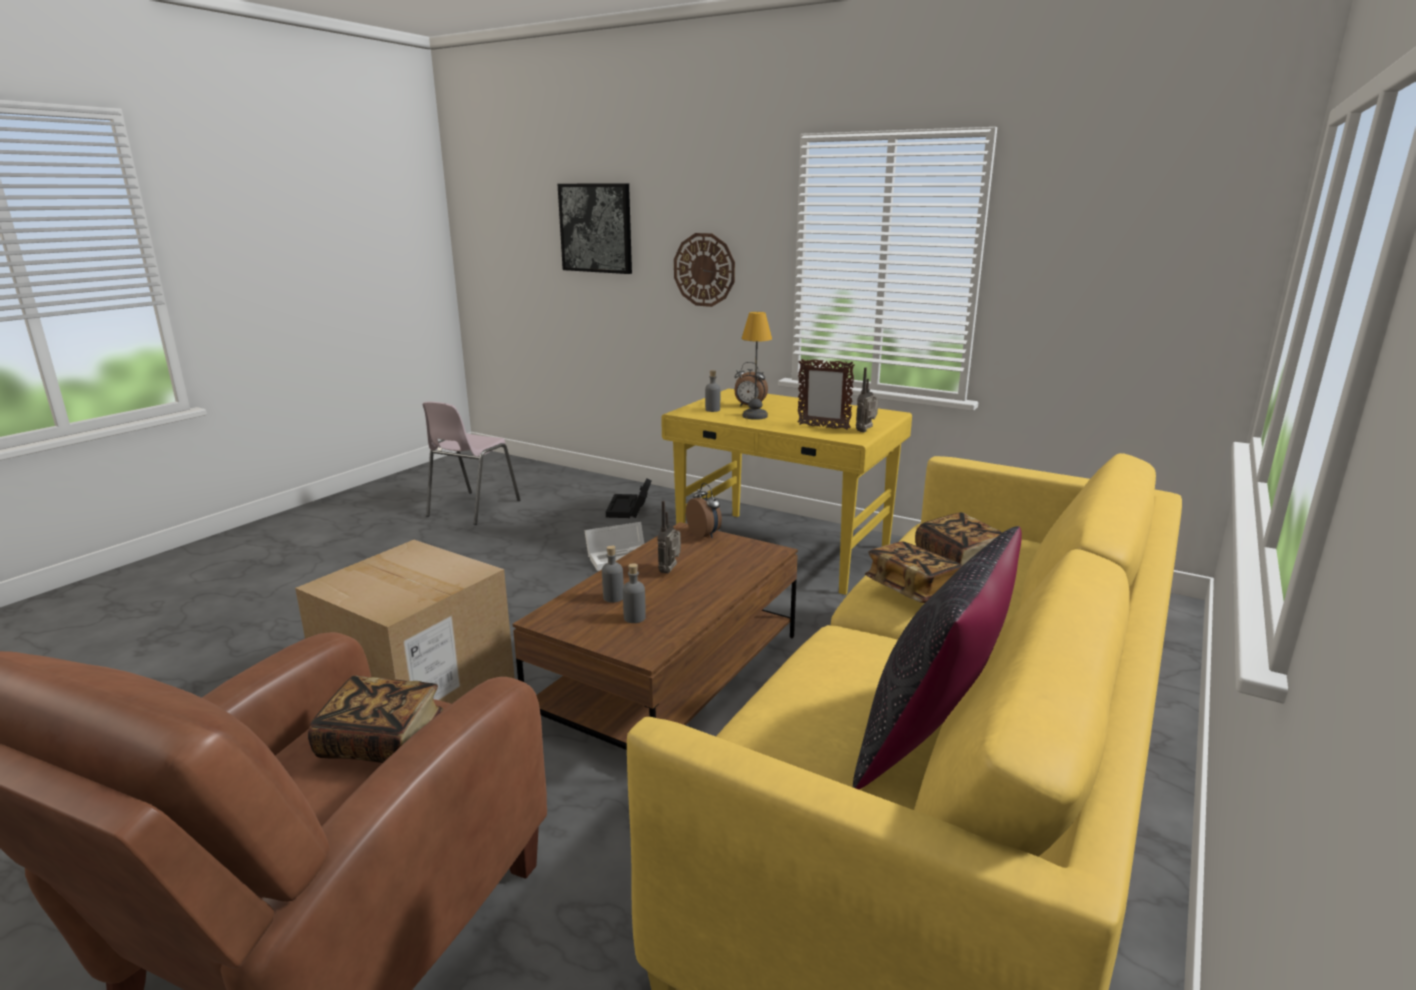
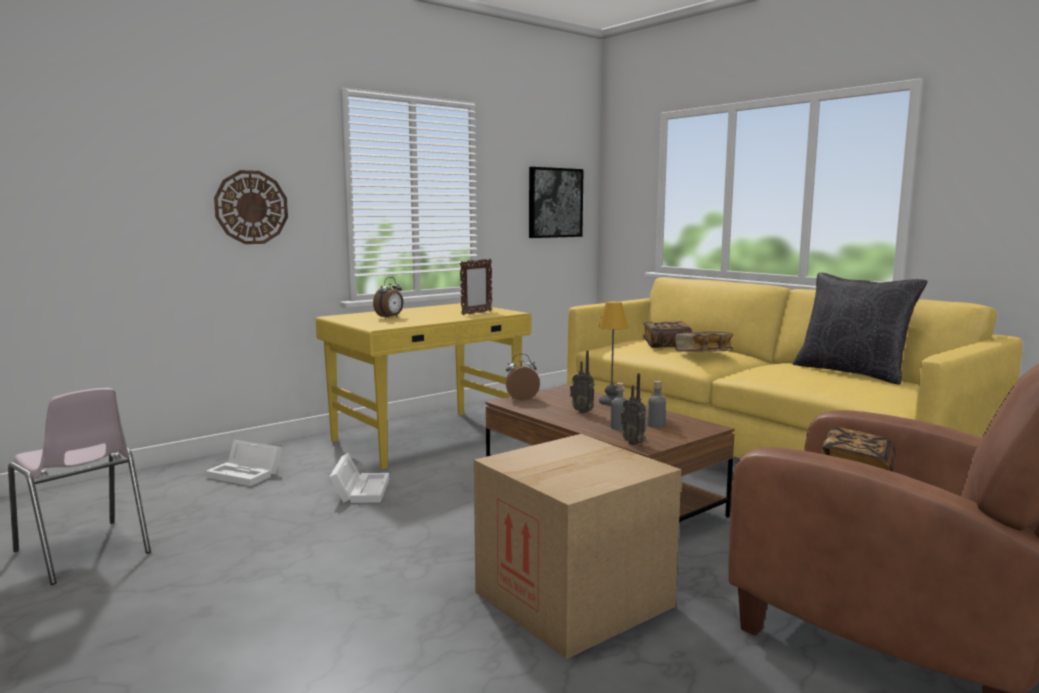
camera: 70 degrees left, 10 degrees down
(596, 228) = (91, 163): picture -> picture (555, 203)
(629, 509) = (247, 474): black storage box -> white storage box
(712, 410) = (384, 323): grey bottle -> none
(755, 416) = (422, 318): table lamp -> table lamp (612, 402)
(866, 431) = (500, 310): radio -> radio (634, 443)

